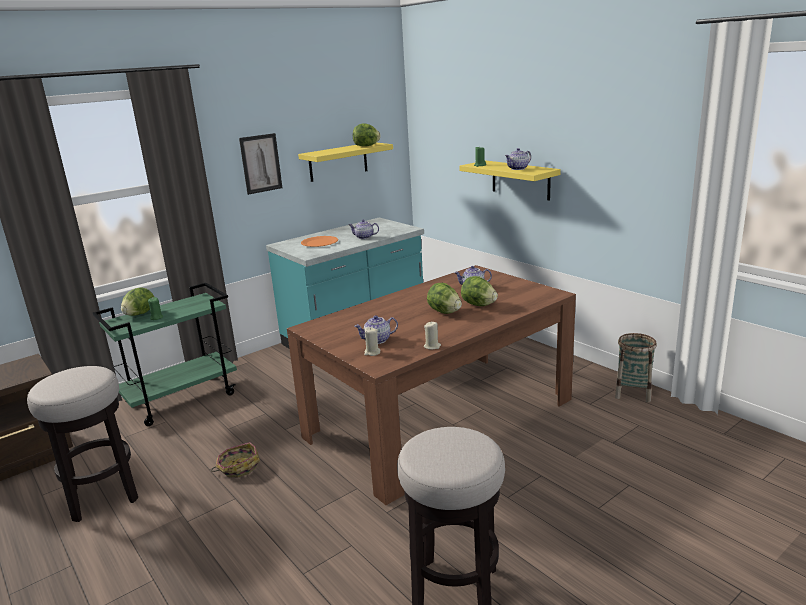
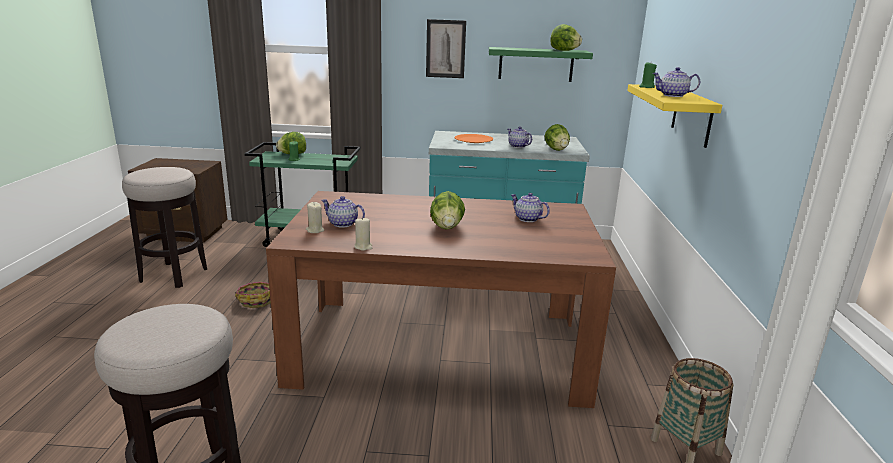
camera: 40 degrees right, 0 degrees up
(338, 162) = (536, 64): yellow shelf -> green shelf
(478, 305) = (490, 234): lettuce -> lettuce (556, 150)

